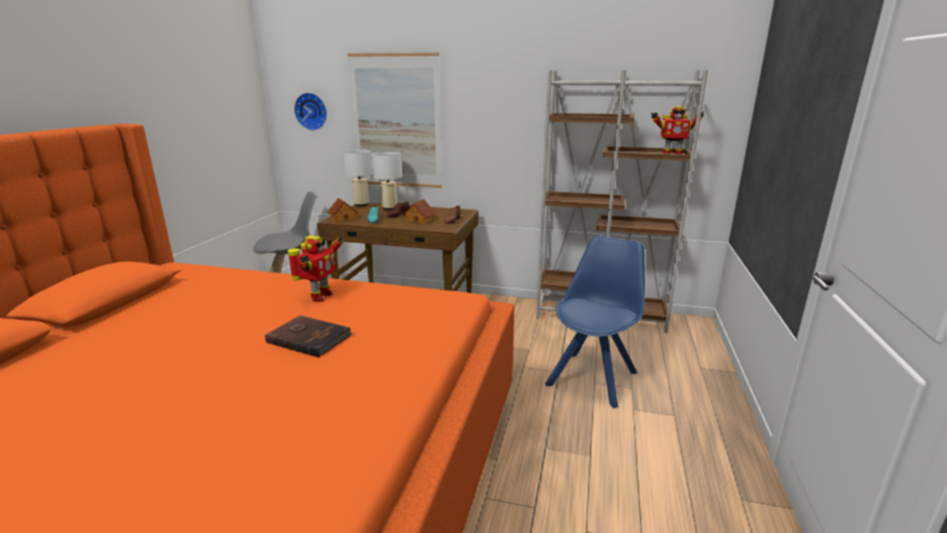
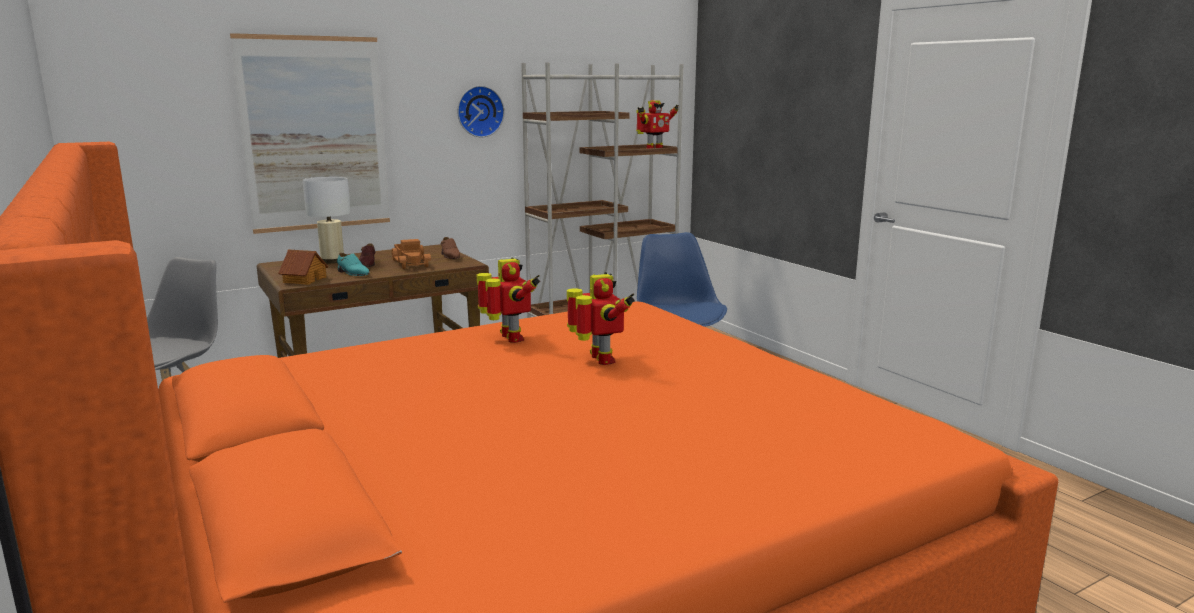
camera: 45 degrees left, 5 degrees down
(309, 338) = (600, 360): brown book -> toy robot
(312, 111) = (158, 125): wall clock -> wall clock (479, 111)
(361, 205) = (276, 264): white table lamp -> none
(420, 220) = (412, 263): toy house -> toy truck

